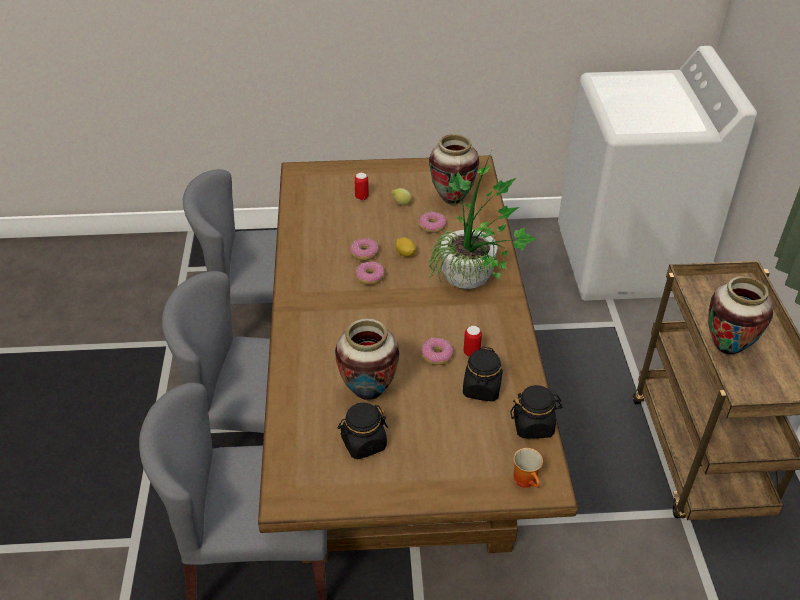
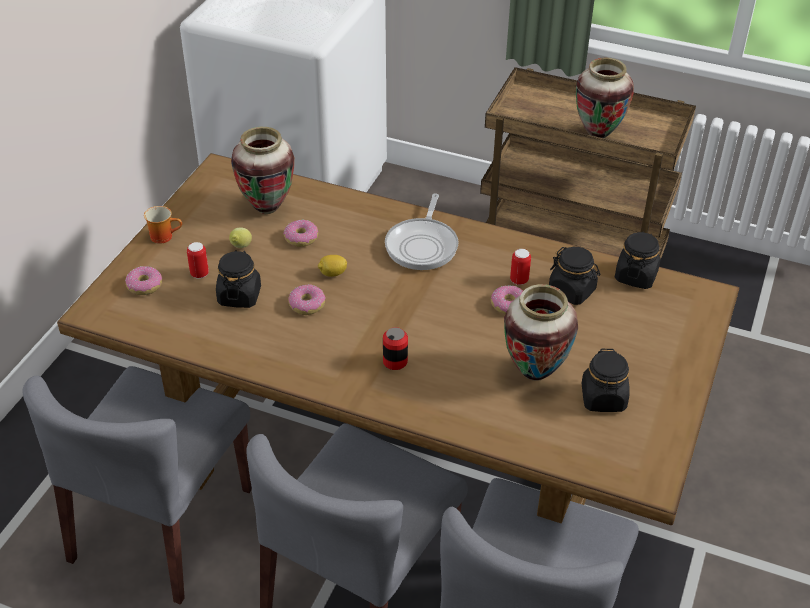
camera: 65 degrees left, 0 degrees up
(334, 314) = (395, 361): none -> can
(352, 221) = (239, 296): none -> black jar
(370, 277) = (352, 313): donut -> donut (145, 286)
(472, 287) = (423, 245): potted plant -> frying pan
(528, 480) = (698, 304): mug -> mug (164, 236)

